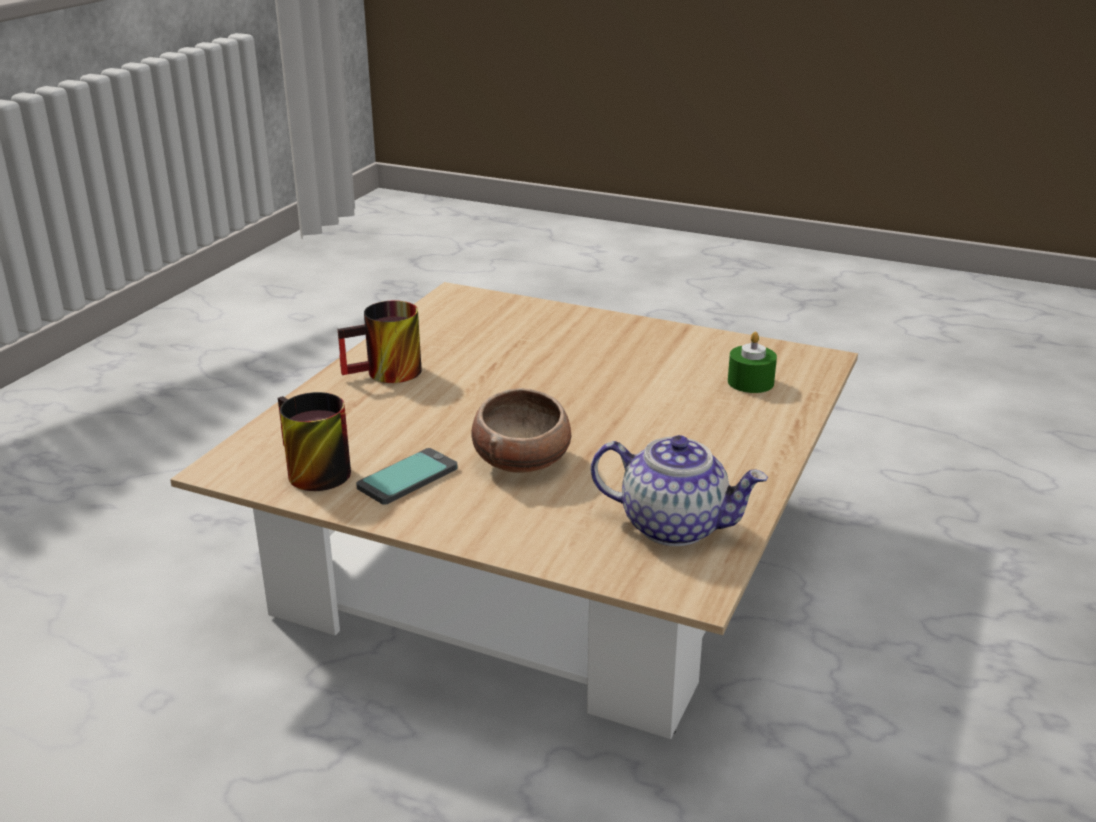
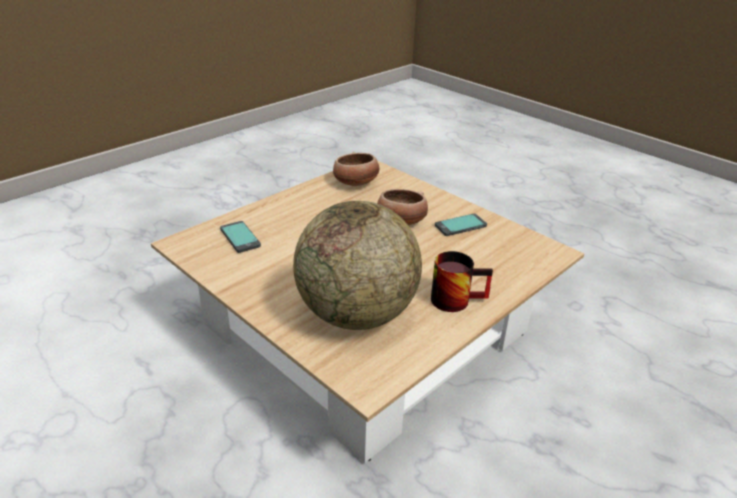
camera: 160 degrees left, 5 degrees up
(308, 472) = (510, 240): mug -> none
(505, 337) = (357, 314): none -> globe
(675, 525) = (356, 183): teapot -> bowl
(750, 382) = (240, 237): green candle -> phone

